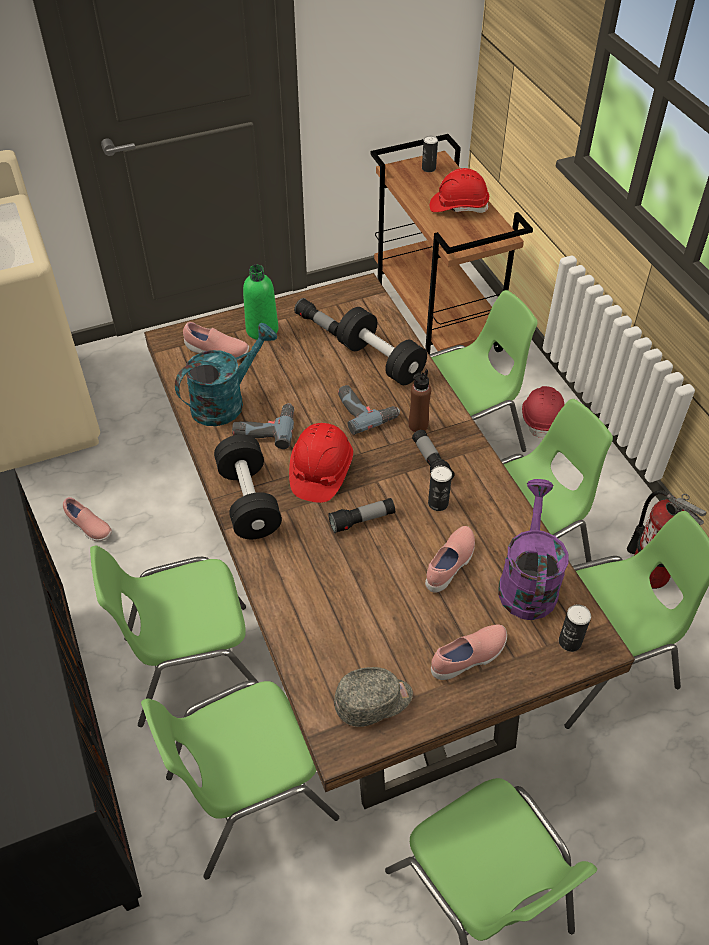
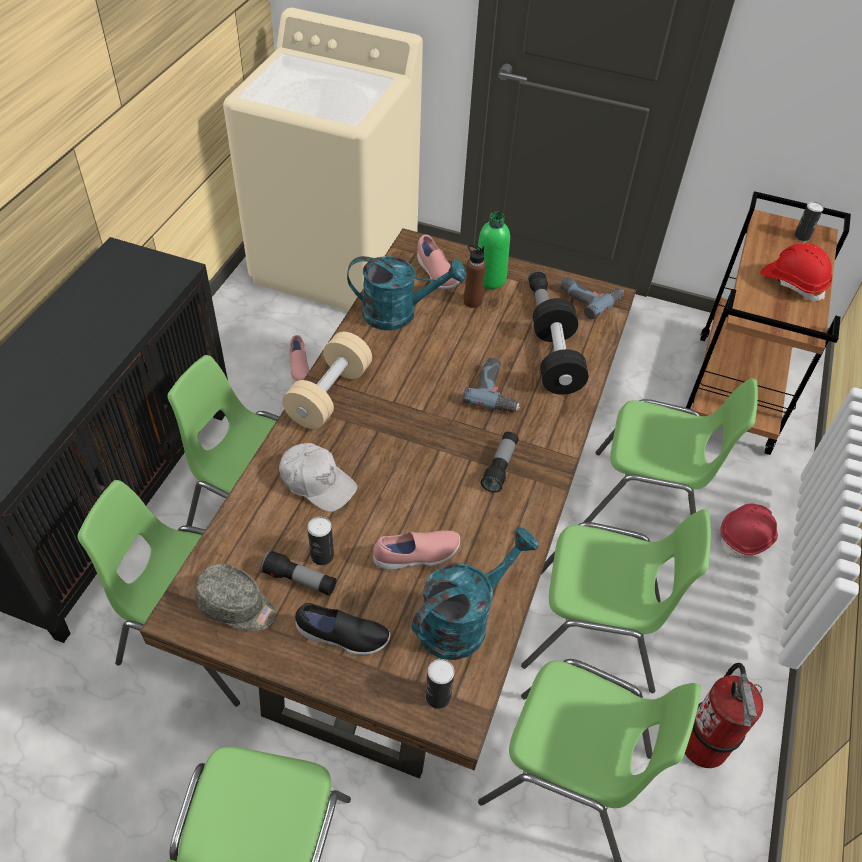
camera: 40 degrees right, 0 degrees up
(249, 501) = (329, 395): black dumbbell -> beige dumbbell
(265, 428) = (404, 351): power drill -> power drill (589, 297)
(320, 472) = (405, 412): red hard hat -> none
(320, 570) = (317, 482): none -> white cap
(362, 520) = (391, 470): flashlight -> flashlight (299, 580)
(418, 425) = (525, 431): brown bottle -> brown bottle (472, 301)
(438, 503) = (466, 502): can -> can (322, 555)
(469, 658) = (342, 637): pink shoe -> black shoe
(527, 581) = (463, 620): purple watering can -> turquoise watering can

